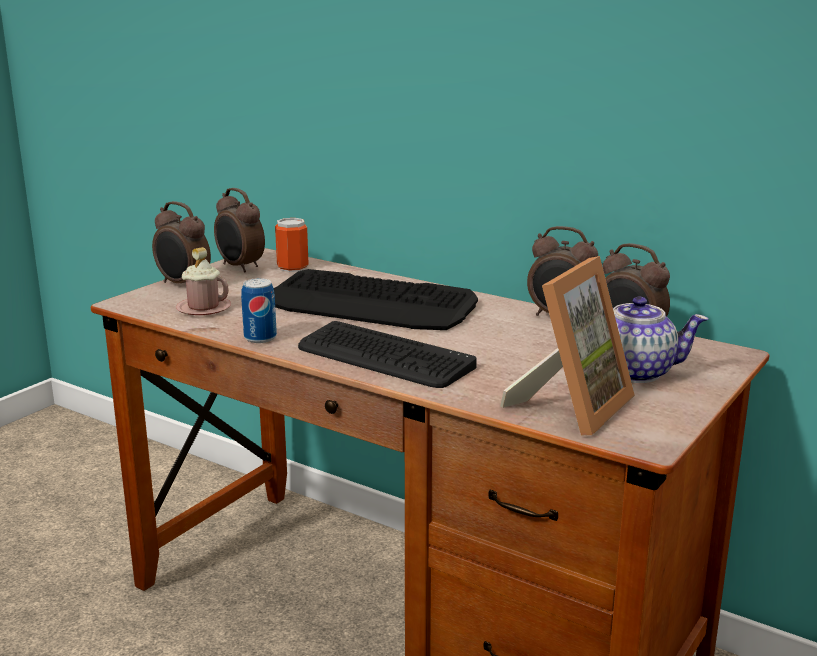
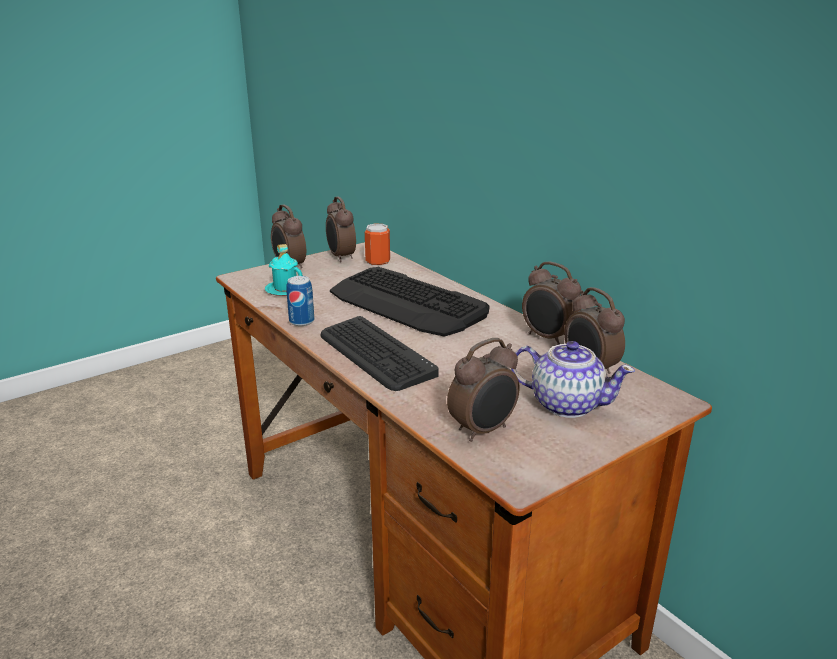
camera: 20 degrees right, 5 degrees up
(203, 308) = (285, 289): pink mug -> turquoise mug
(572, 407) = (483, 430): picture frame -> alarm clock

